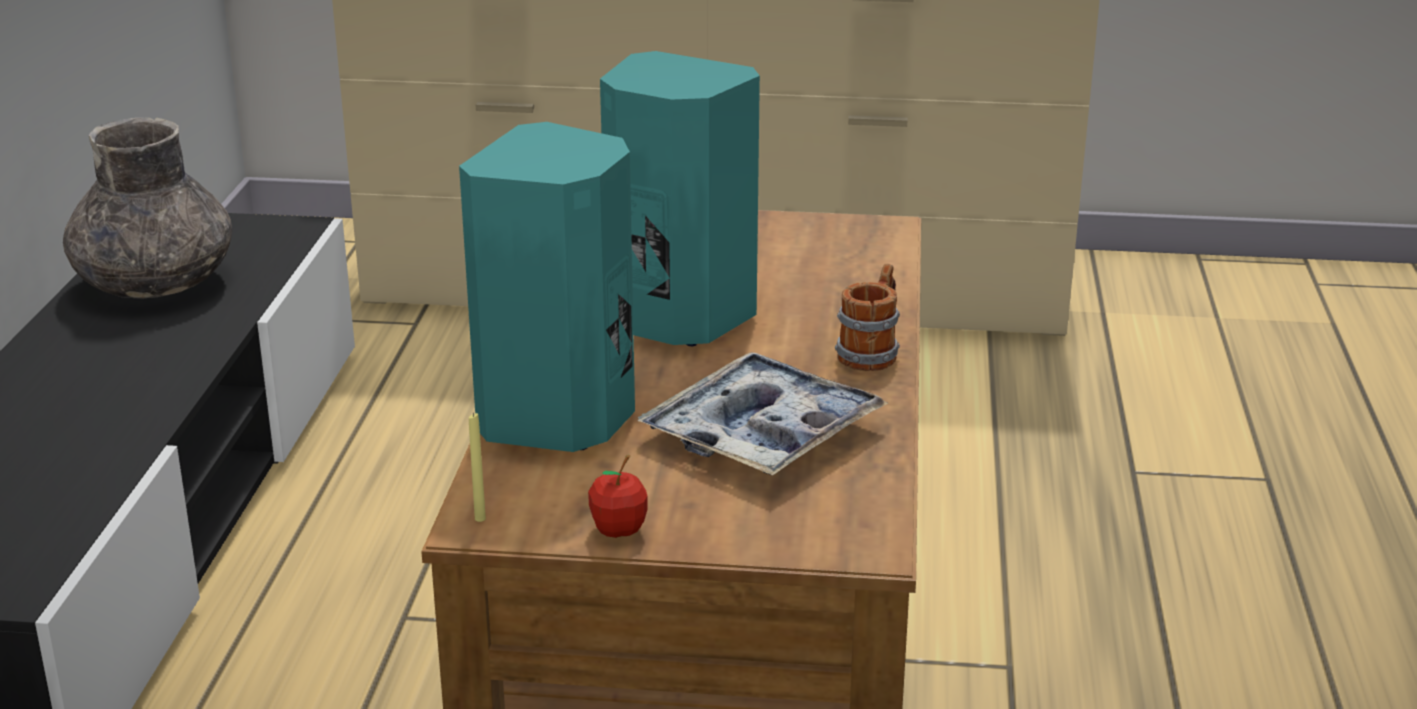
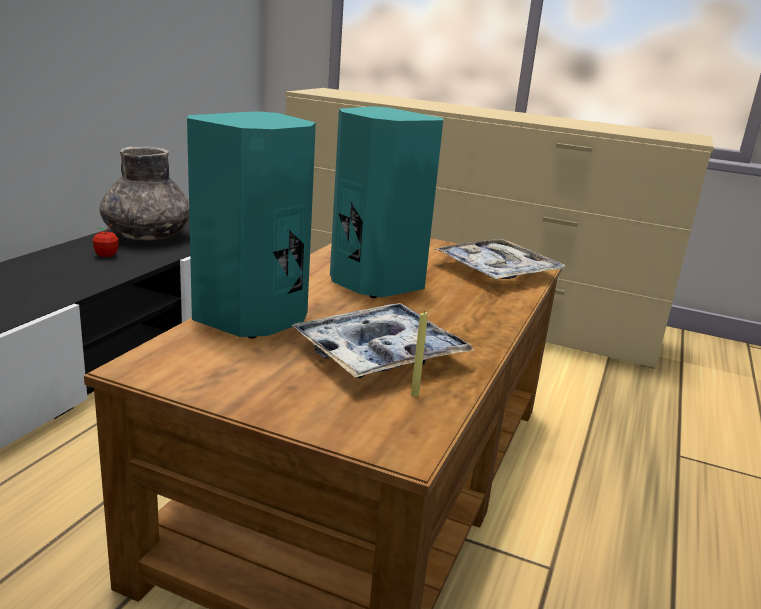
camera: 15 degrees right, 5 degrees down
(480, 519) = (141, 364): yellow candle -> yellow candle (414, 394)
(618, 530) = (226, 392): apple -> apple (106, 255)
(835, 255) = (497, 271): none -> tray
(872, 352) = (489, 323): mug -> none

